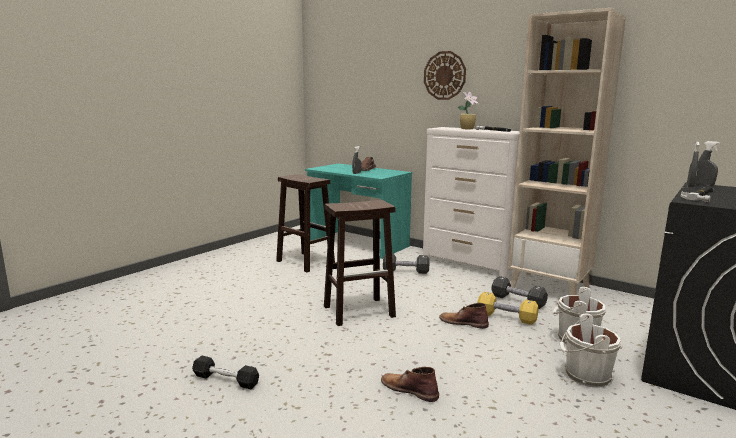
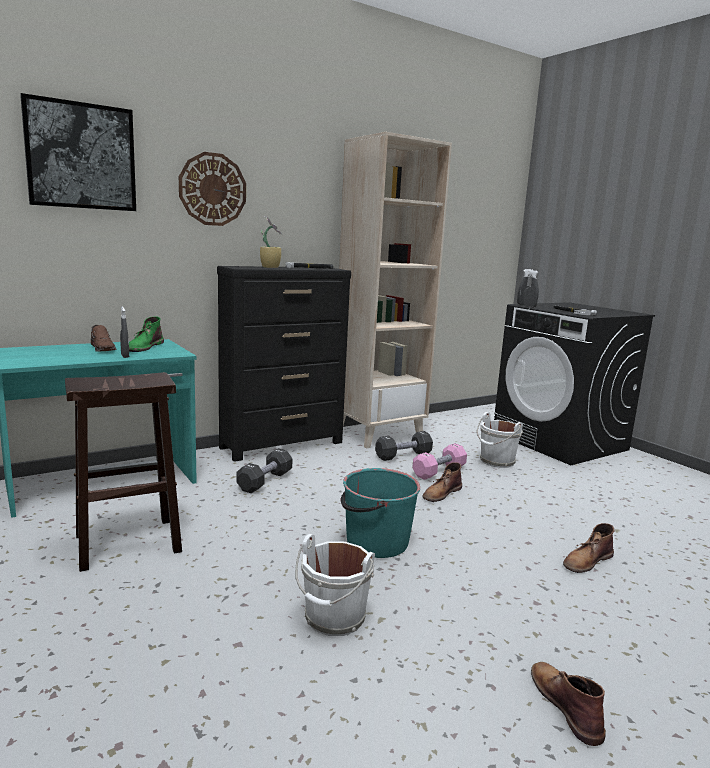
camera: 70 degrees left, 0 degrees up
(226, 380) = (565, 704): black dumbbell -> brown boot
(360, 311) = (376, 542): brown stool -> turquoise bucket
(379, 64) = (81, 156): none -> picture
(382, 172) = (144, 347): none -> green boot
(469, 265) = (283, 445): white dresser -> black dresser
(506, 317) = (439, 471): yellow dumbbell -> pink dumbbell
(585, 376) = (562, 479): white bucket -> white bucket (334, 619)

